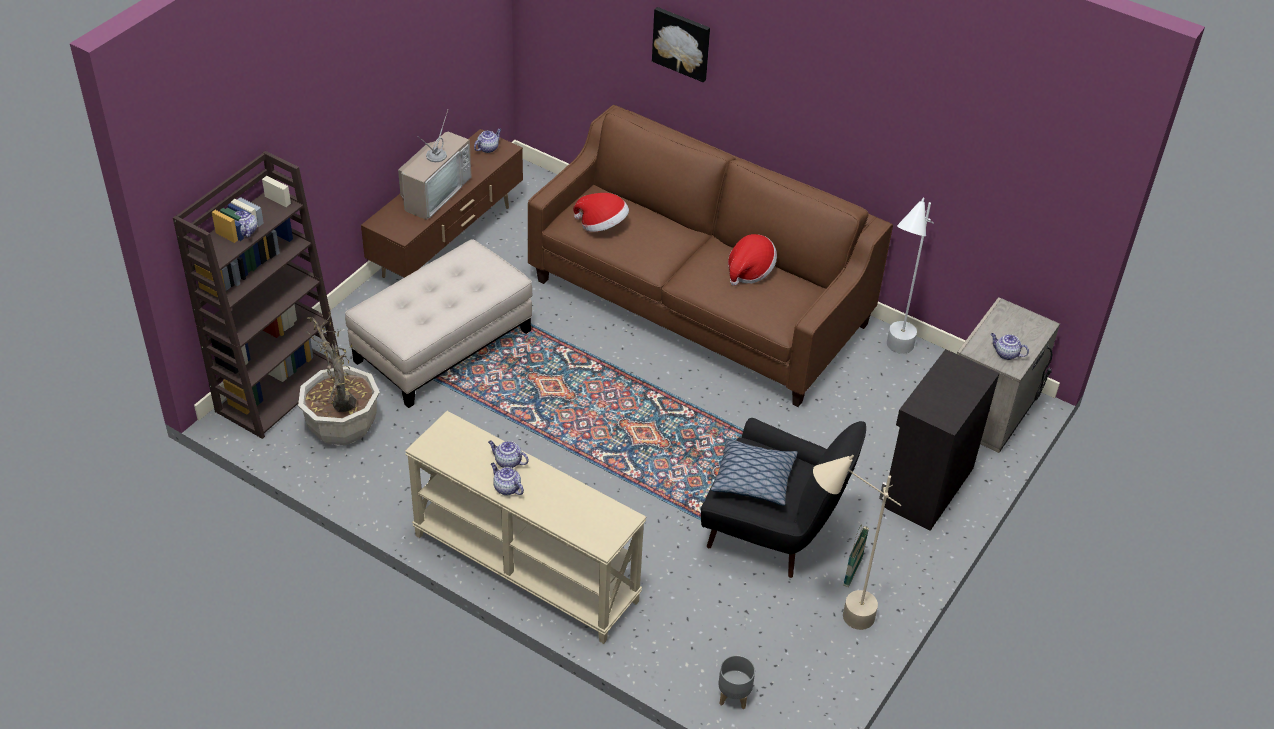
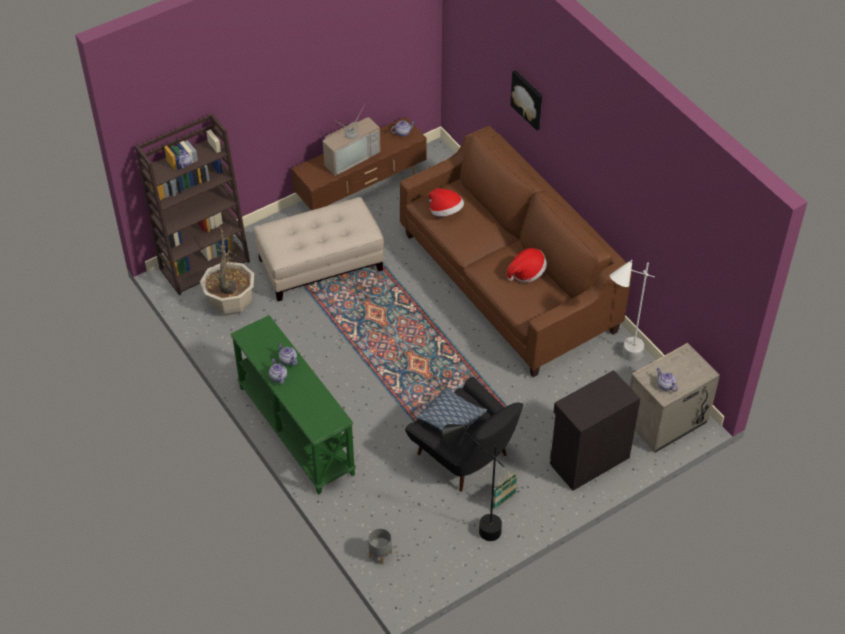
camera: 25 degrees right, 5 degrees up
(524, 568) = (295, 430): beige console table -> green console table
(832, 619) = (471, 527): beige floor lamp -> black floor lamp

